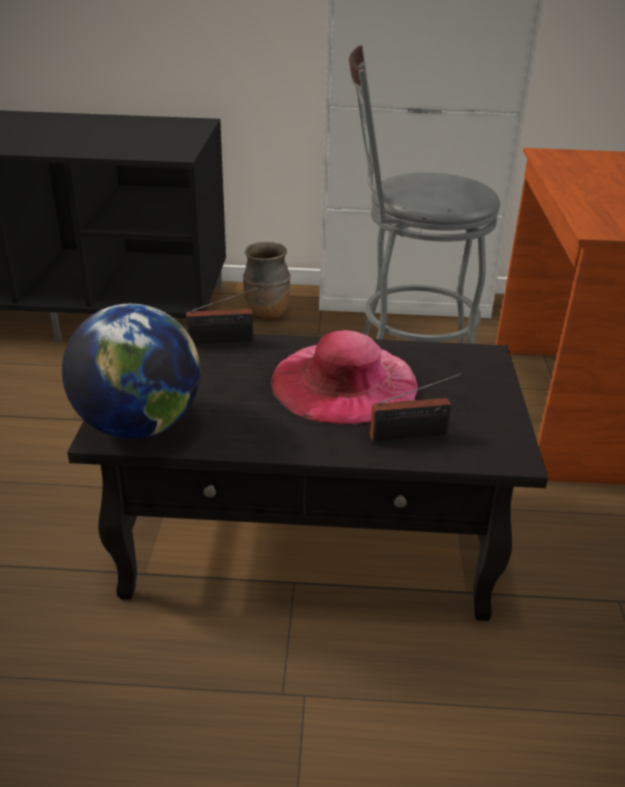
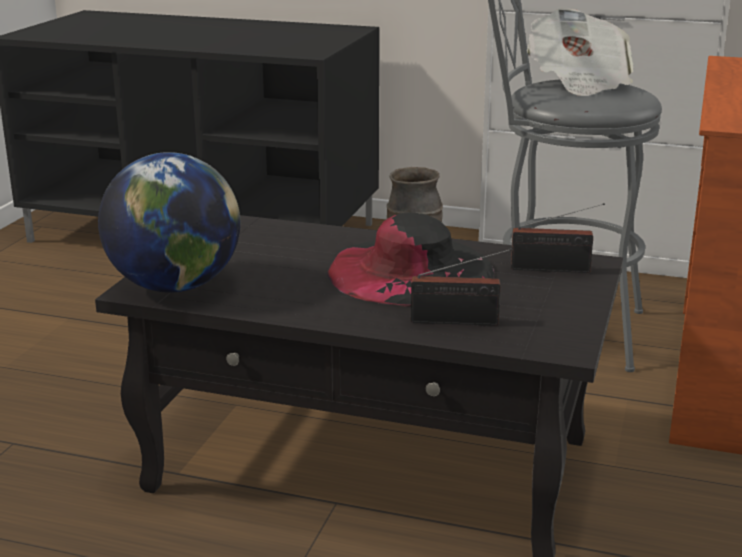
camera: 15 degrees right, 10 degrees down
(225, 342) = (300, 230): radio -> radio (555, 269)
(344, 382) = (411, 272): pink hat -> black hat
(427, 178) = (578, 82): none -> newspaper

